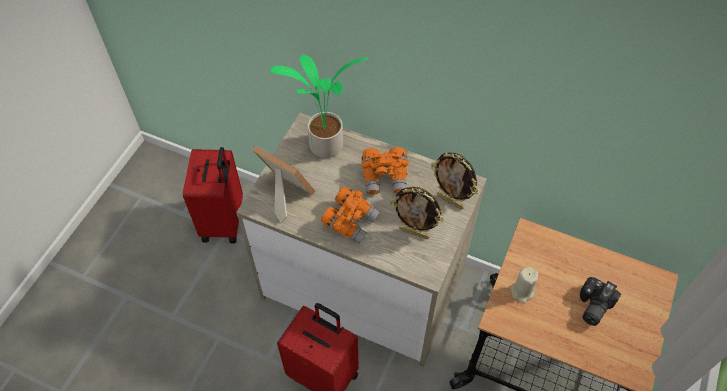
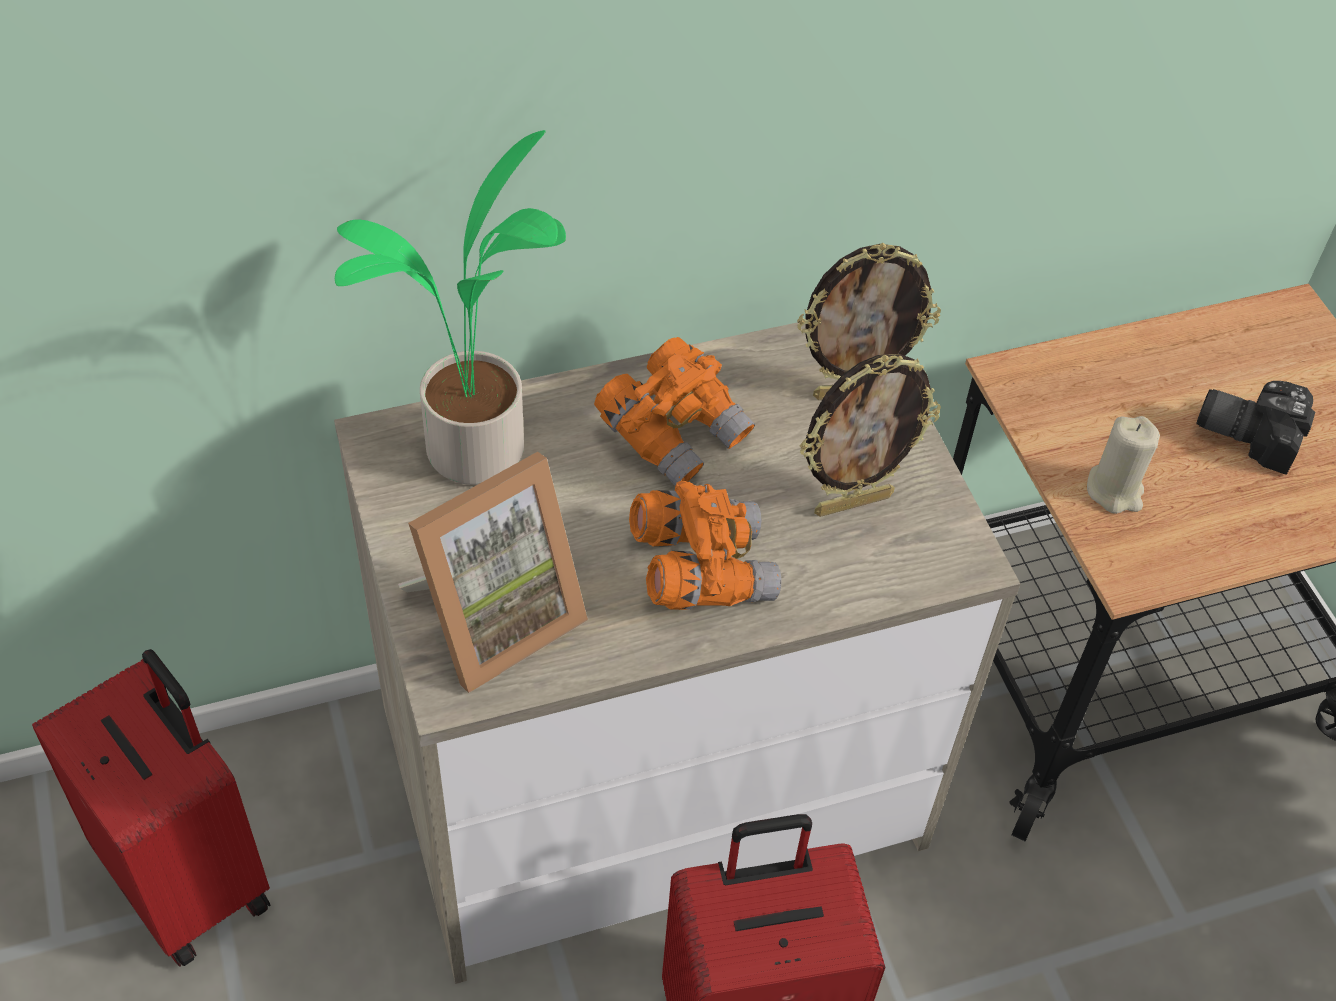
camera: 45 degrees left, 5 degrees down
(284, 195) = (493, 618): picture frame -> picture frame turned 150 degrees clockwise
(592, 306) = (1247, 432): camera -> camera turned 120 degrees clockwise

